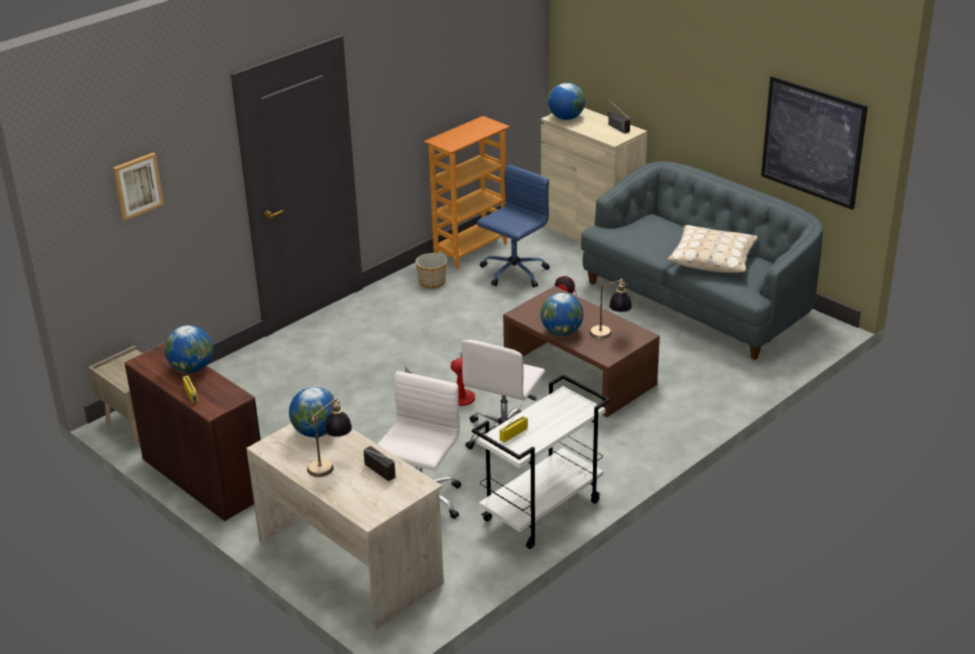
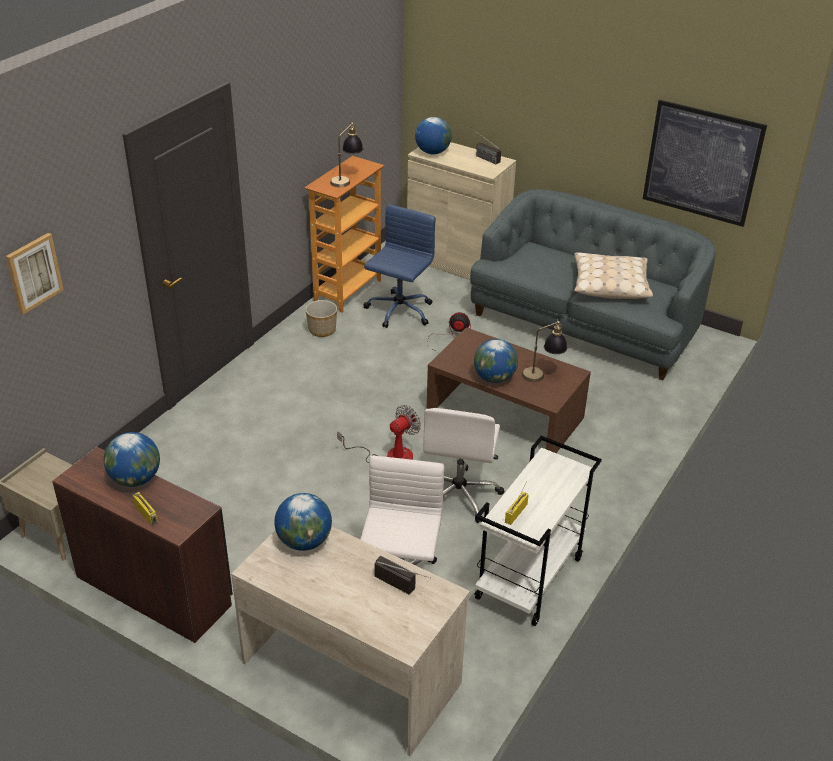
camera: 15 degrees left, 5 degrees up
(331, 465) = (337, 582): table lamp -> table lamp (347, 180)

